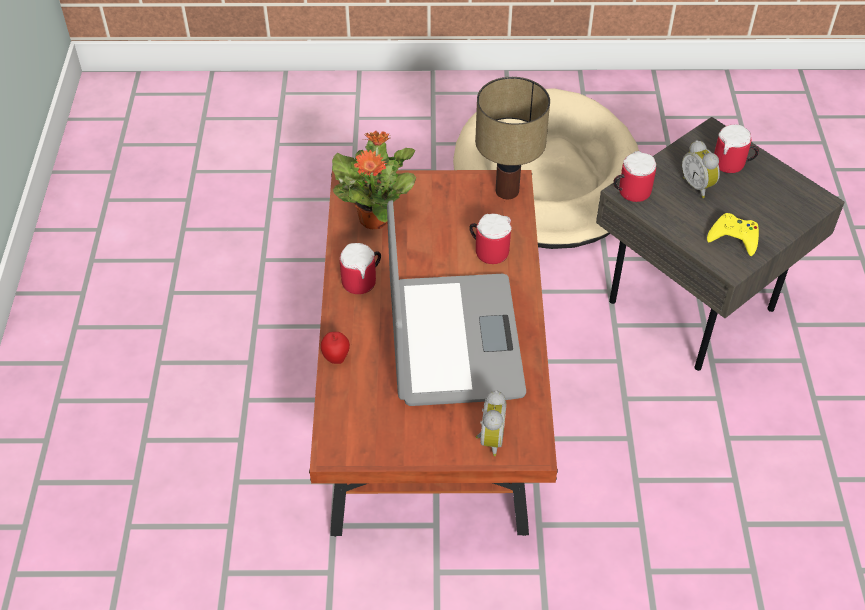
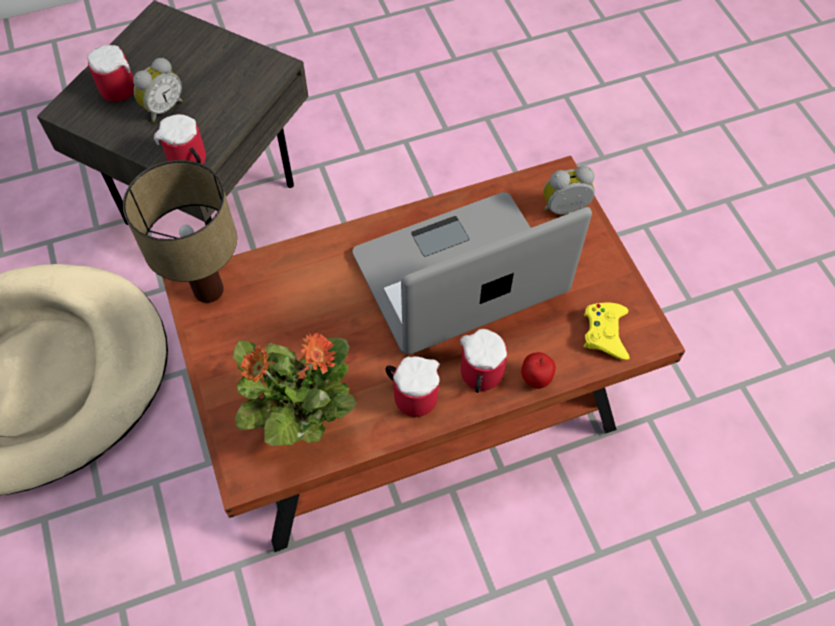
camera: 110 degrees left, 10 degrees up
(488, 250) = (314, 282): mug -> mug (478, 377)
(734, 237) = (234, 69): yellow game controller -> yellow game controller (605, 333)

